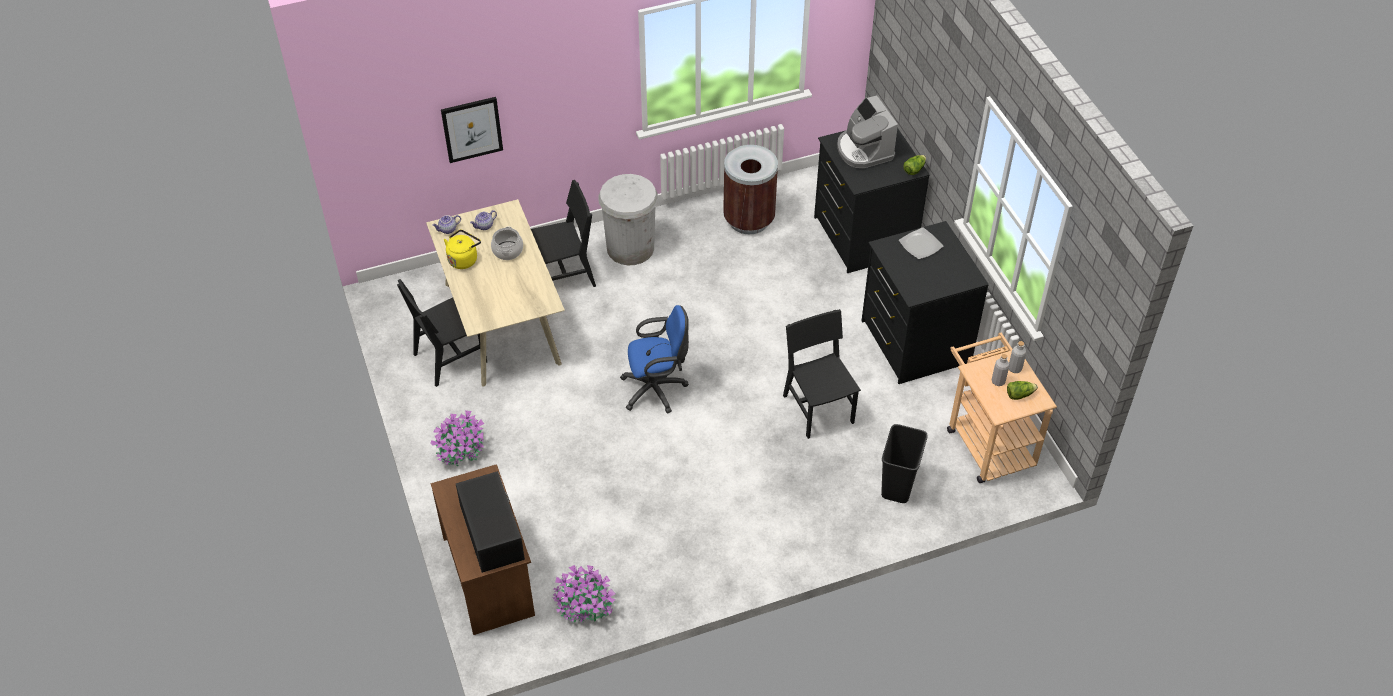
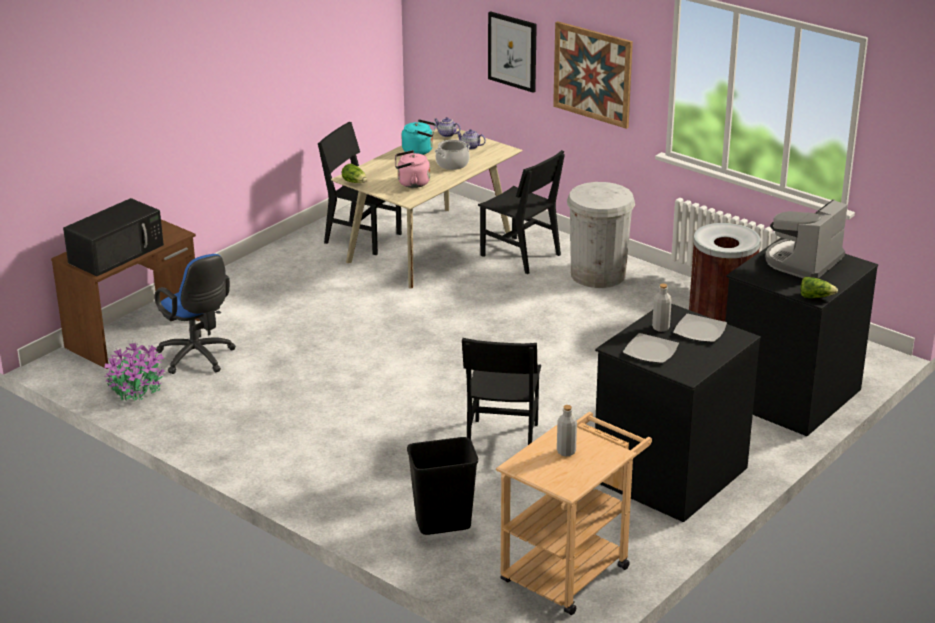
camera: 60 degrees right, 20 degrees down
(461, 449) = (264, 276): potted plant -> none
(464, 259) = (419, 151): yellow kettle -> turquoise kettle
(521, 290) = (411, 183): none -> pink kettle
(562, 107) = (592, 74): none -> picture
(657, 389) = (431, 344): blue office chair -> blue office chair (198, 358)
(818, 409) = (502, 441): black chair -> black chair turned 150 degrees clockwise
(930, 282) = (650, 351): none -> plate
(1014, 368) = (599, 458): grey bottle -> grey bottle (660, 328)
(1019, 394) = (561, 471): lettuce -> lettuce (355, 182)

